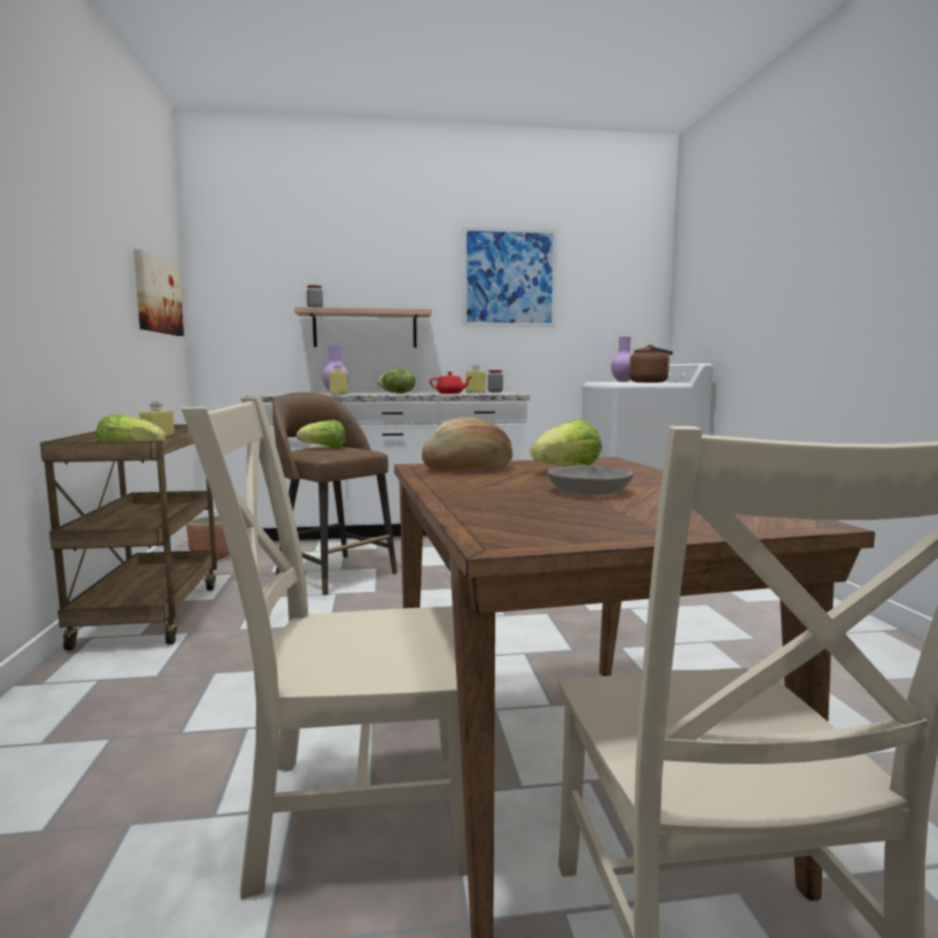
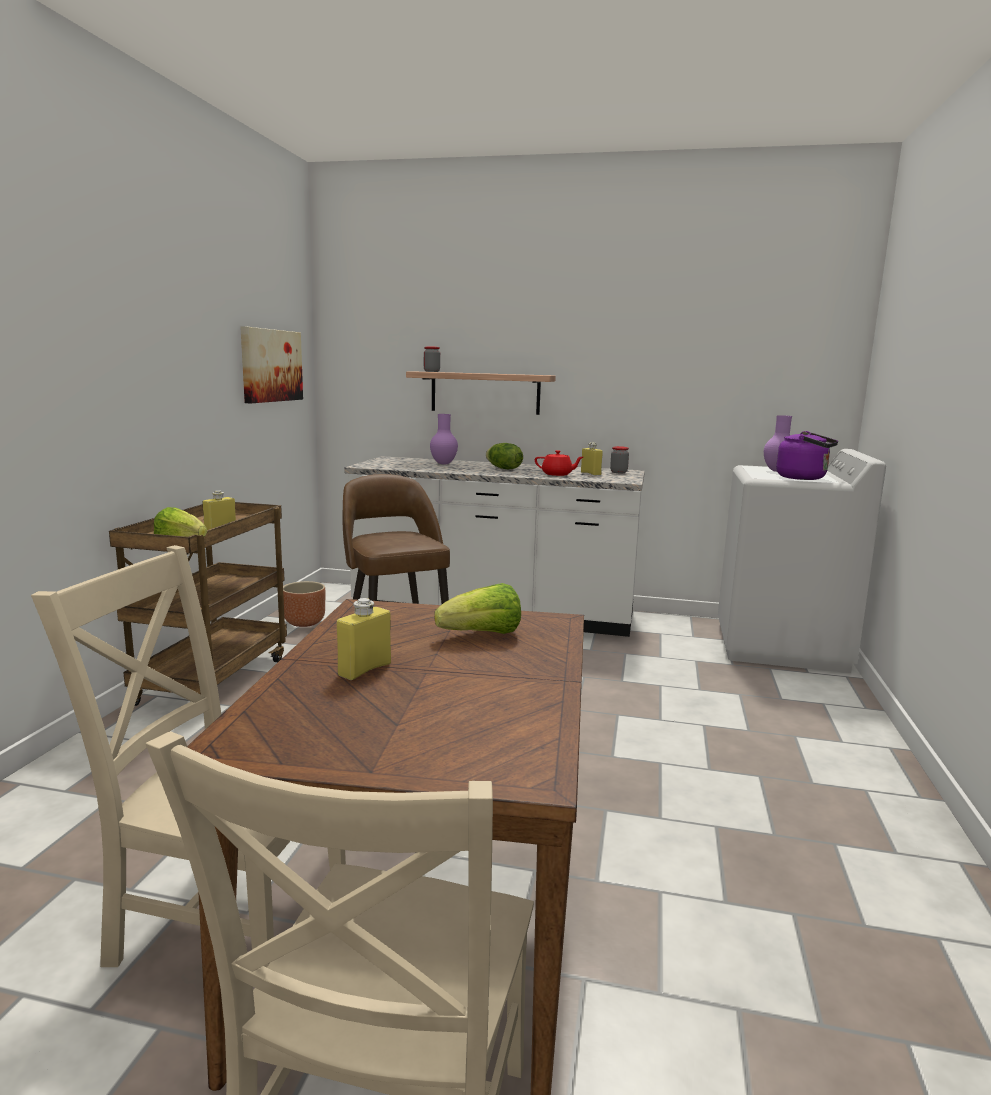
camera: 20 degrees right, 5 degrees up
(324, 448) = (390, 535): lettuce -> none
(338, 394) = (436, 469): yellow bottle -> yellow bottle (364, 669)
(468, 468) = (395, 618): bread -> none
(509, 278) = (652, 336): picture -> none
(591, 491) = (435, 680): grey bowl -> none
(651, 382) = (804, 478): brown kettle -> purple kettle

